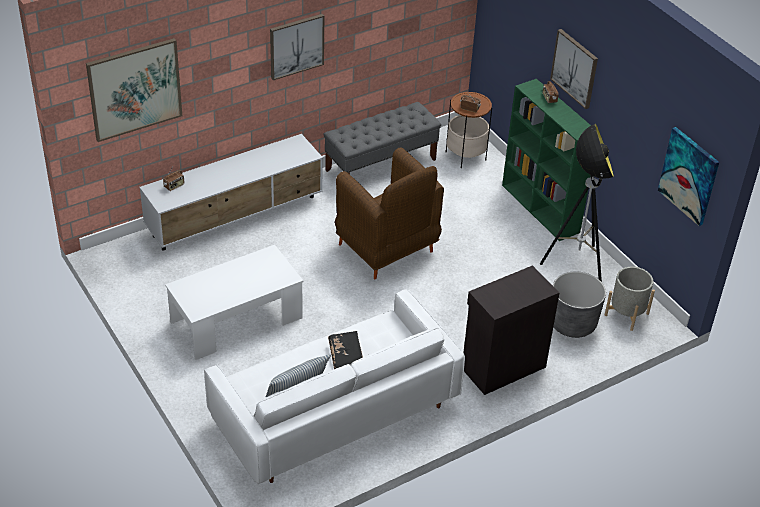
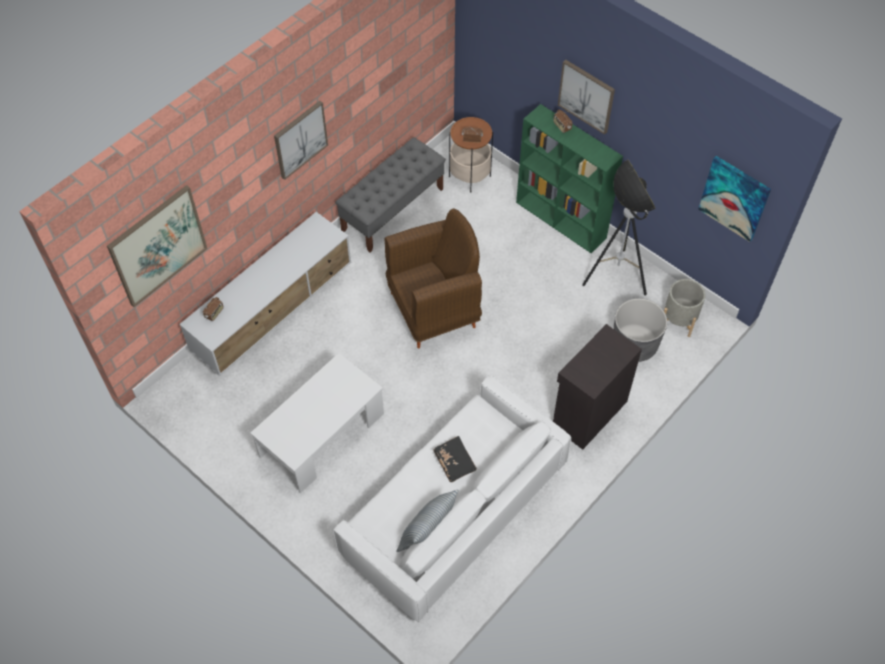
camera: 15 degrees left, 15 degrees up
(387, 249) = (434, 309): brown armchair -> brown armchair turned 60 degrees counterclockwise

